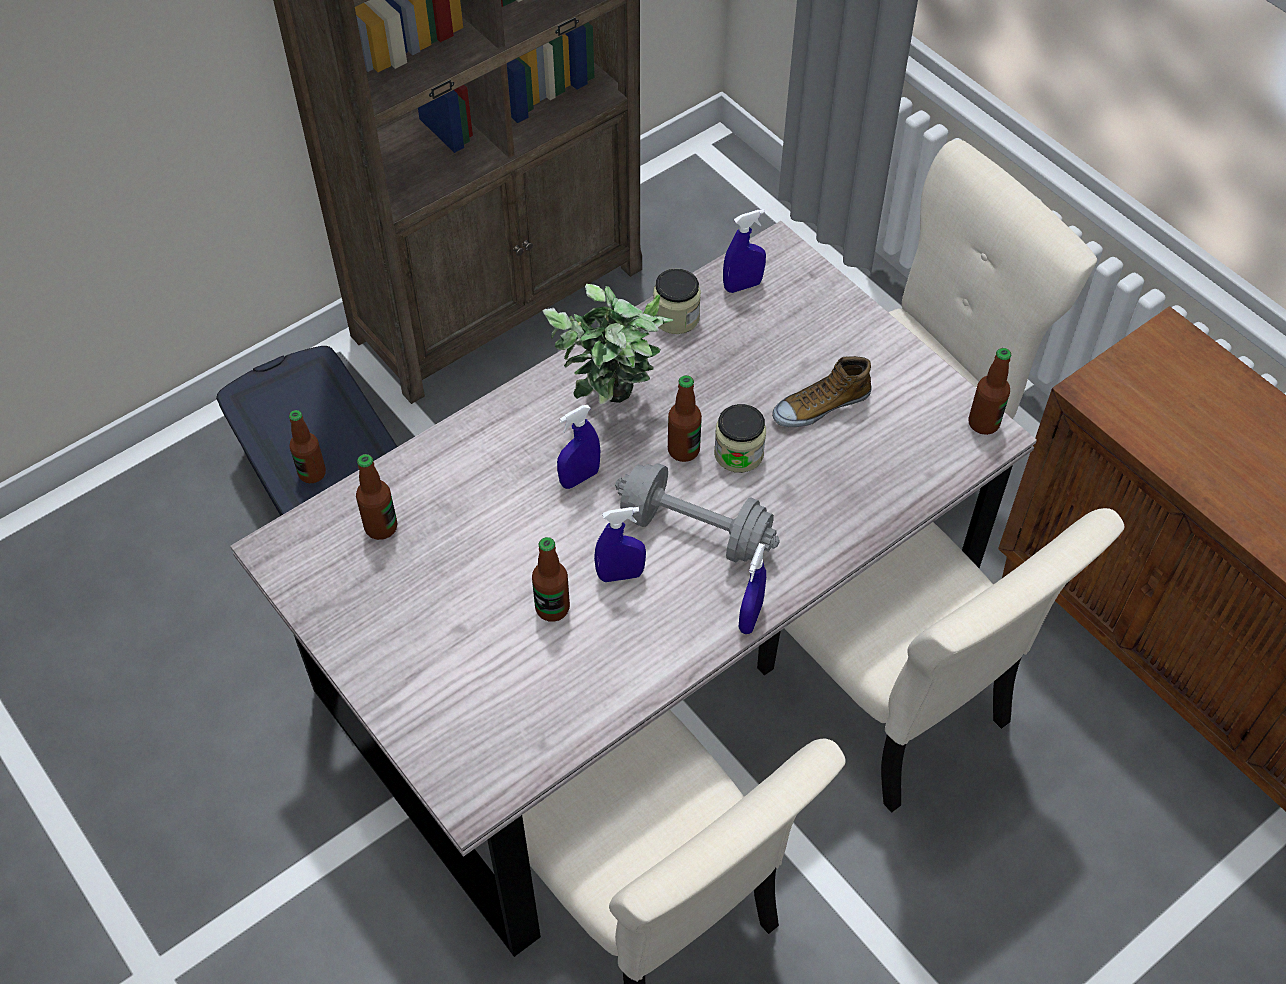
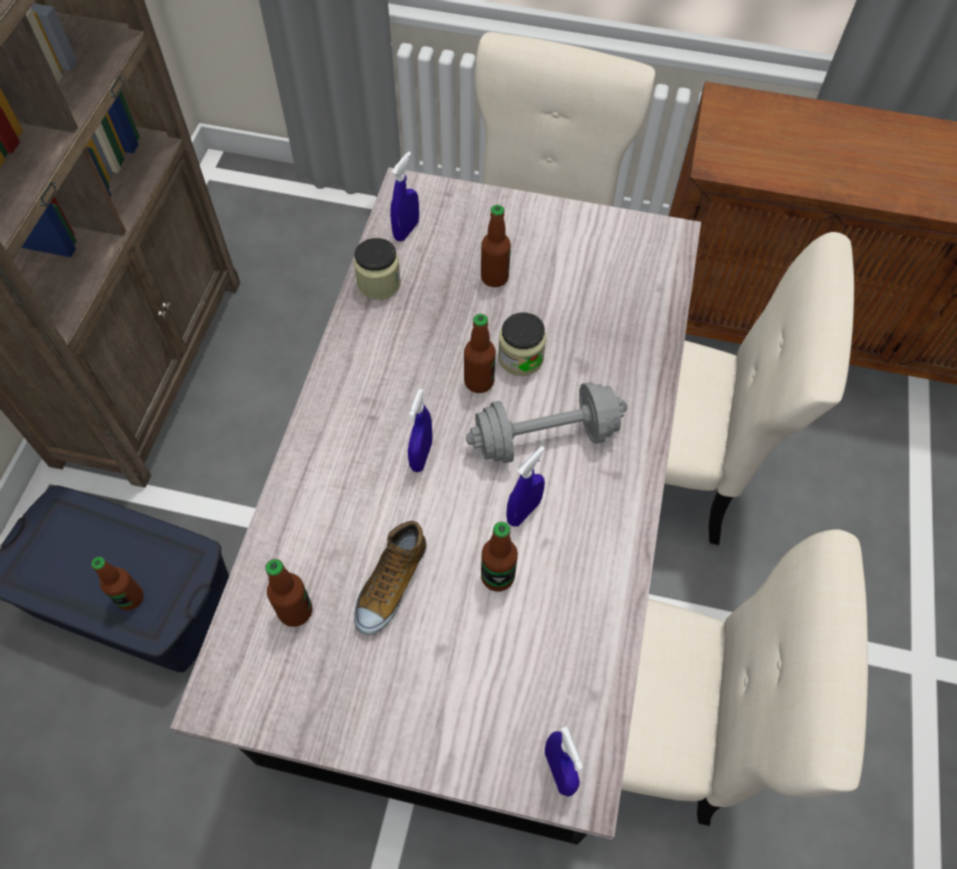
camera: 40 degrees left, 5 degrees up
(612, 410) = (397, 386): potted plant -> none
(750, 617) = (644, 476): blue spray bottle -> blue spray bottle (558, 771)
(820, 405) = (543, 285): shoe -> shoe (390, 584)
(983, 423) = (659, 231): bottle -> bottle (494, 277)

